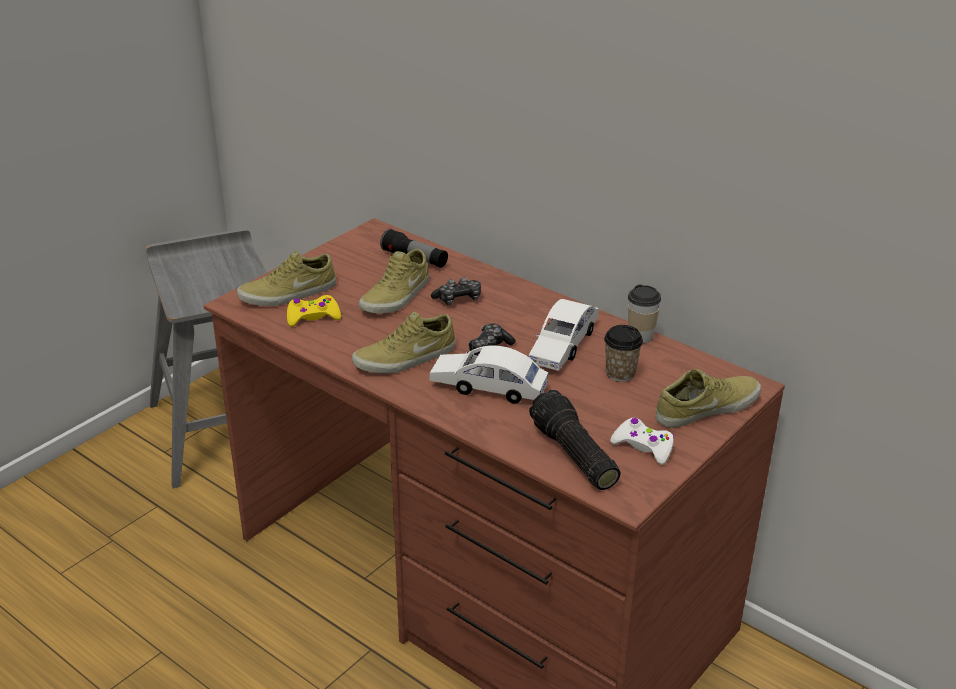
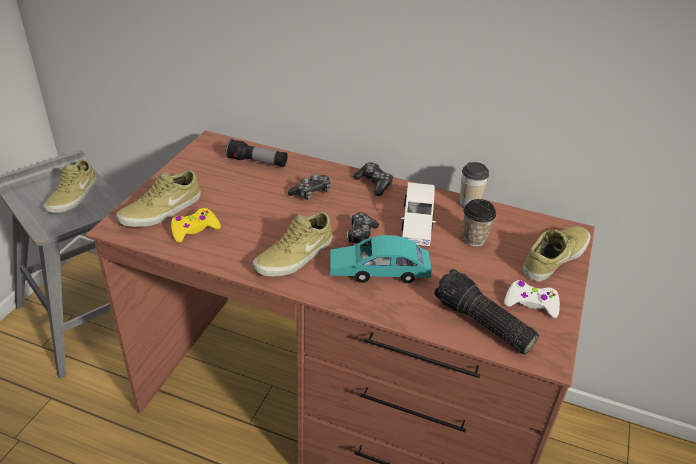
camera: 20 degrees left, 5 degrees up
(397, 296) = (259, 198): beige shoe -> beige shoe (73, 196)
(488, 388) = (378, 272): white toy car -> turquoise toy car
(537, 300) = (374, 184): none -> game controller

